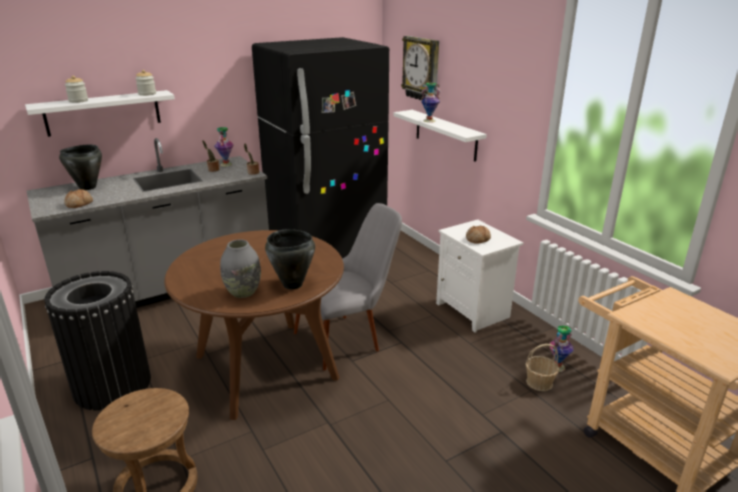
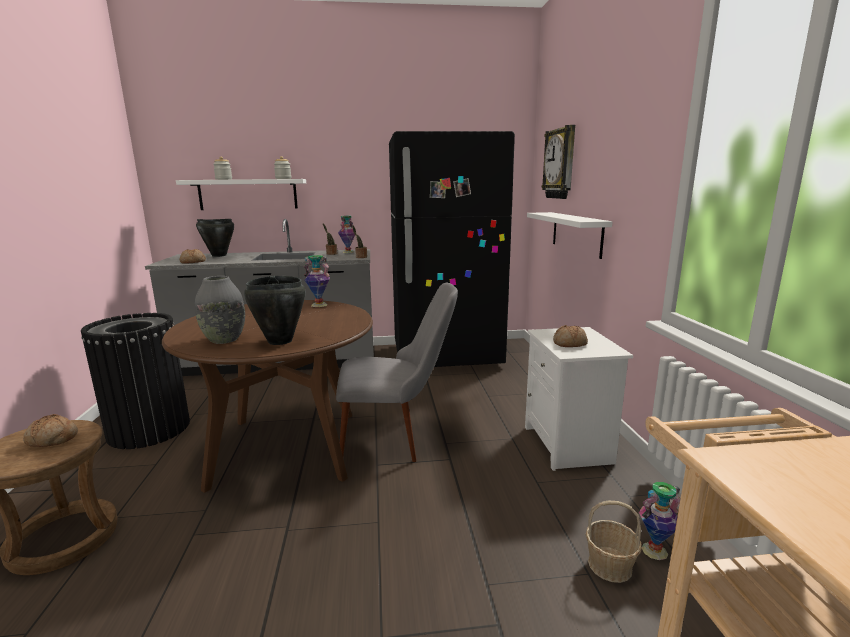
camera: 25 degrees right, 10 degrees down
(147, 410) = (52, 439): none -> bread
(429, 121) = (556, 215): vase -> vase (319, 305)

